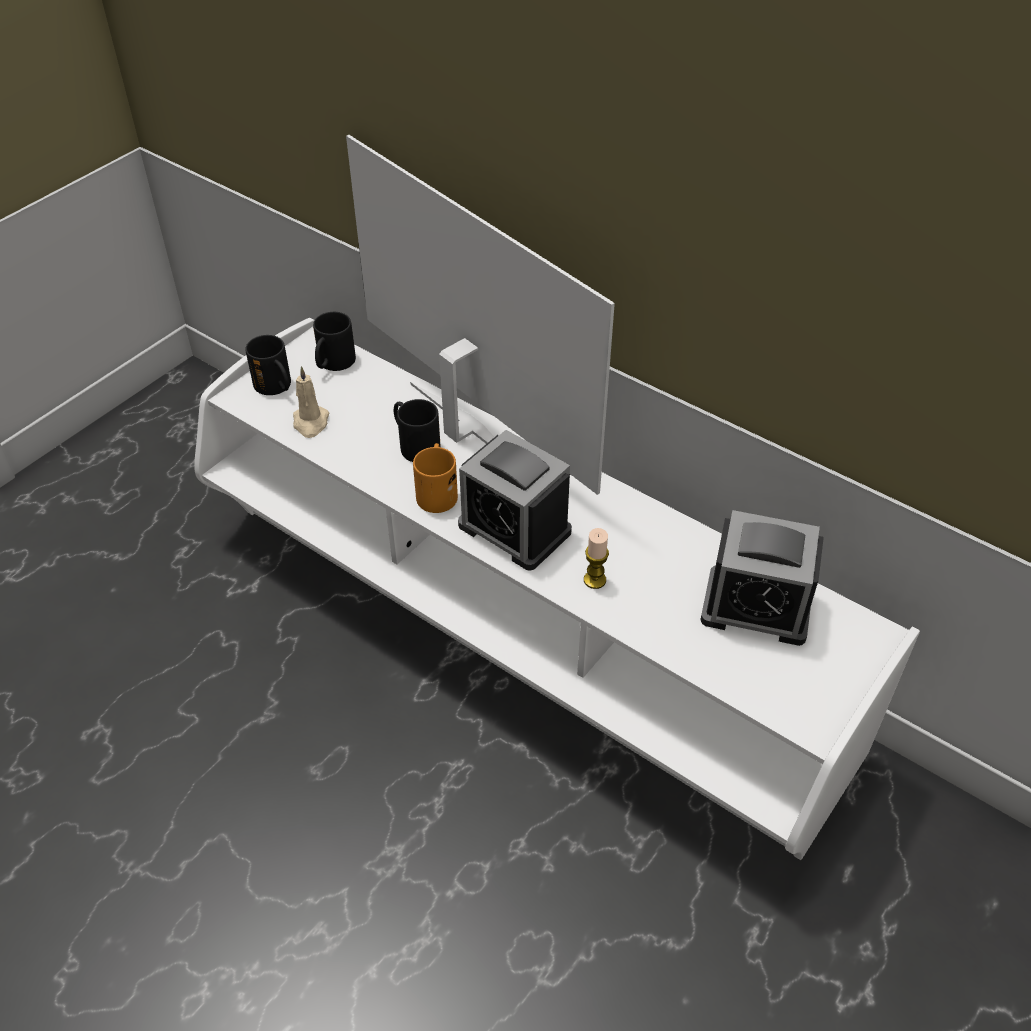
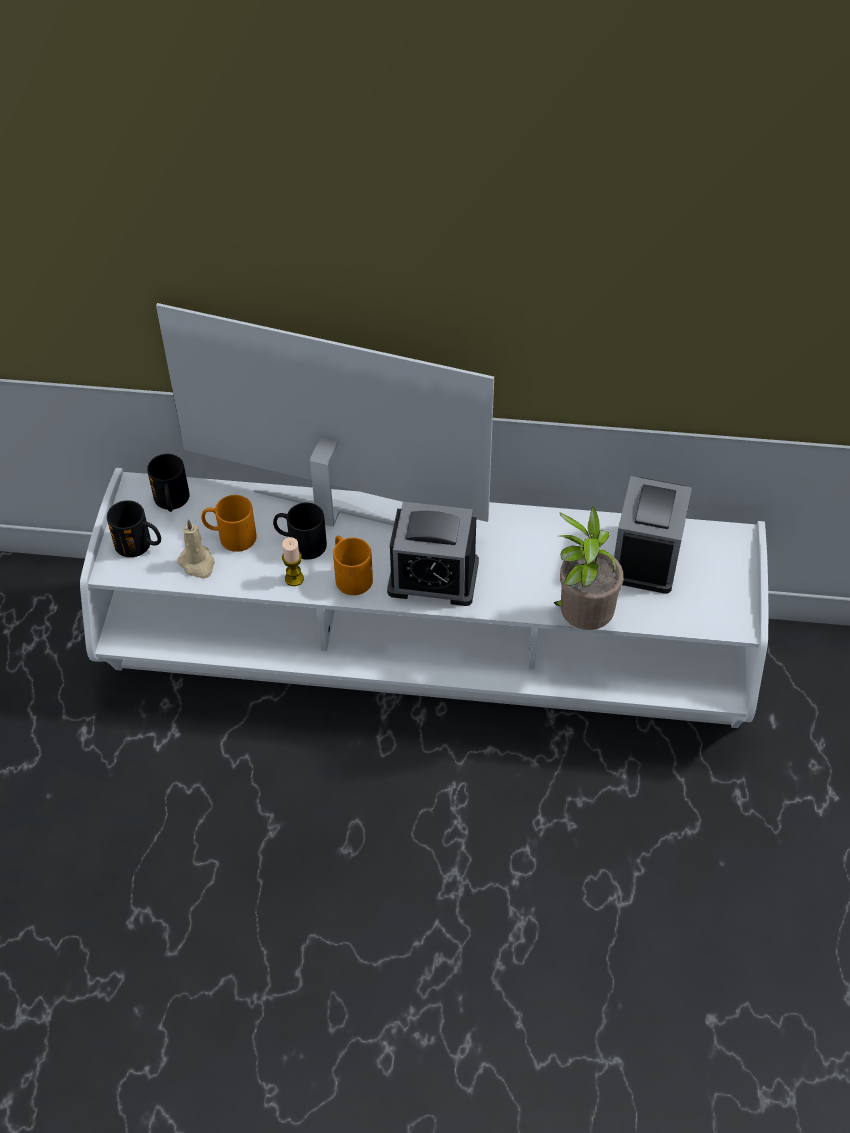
camera: 30 degrees left, 5 degrees up
(357, 412) = (230, 537): none -> orange mug
(594, 580) = (521, 590): candle -> candle (294, 578)
(636, 638) = (582, 619): none -> potted plant
(756, 607) = (647, 556): alarm clock -> alarm clock turned 120 degrees clockwise

